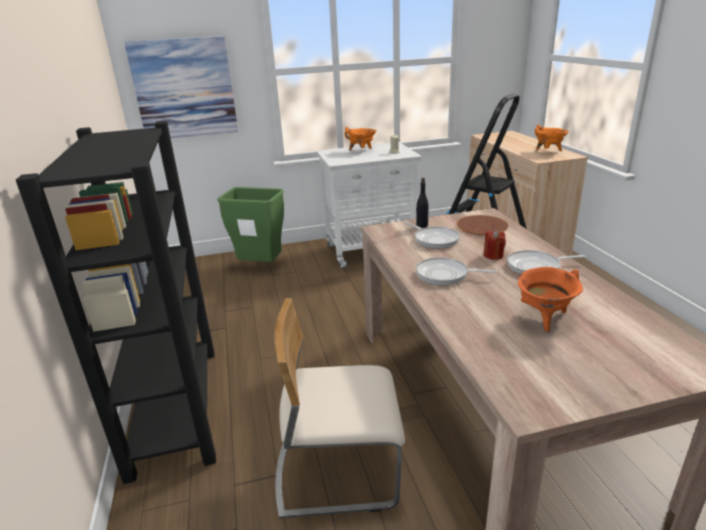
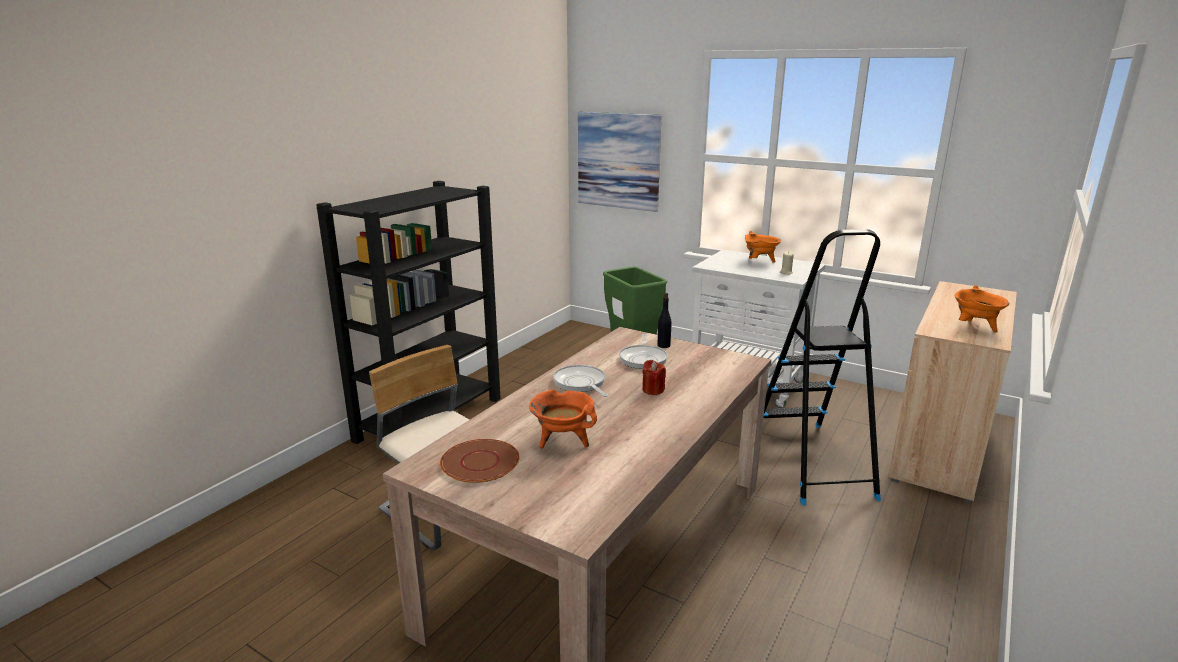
camera: 45 degrees right, 5 degrees down
(482, 226) = (711, 367): brown plate -> brown plate (480, 462)
(536, 267) = (661, 413): frying pan -> none

